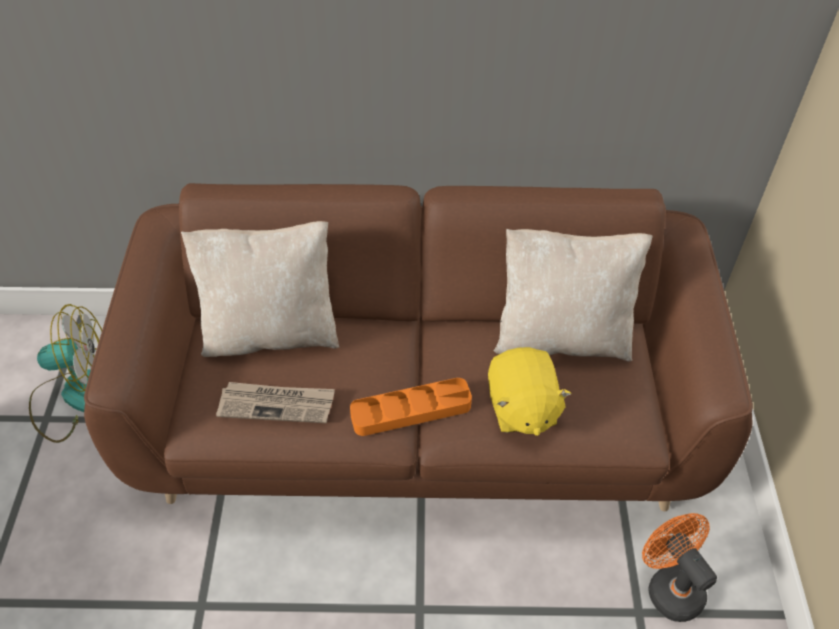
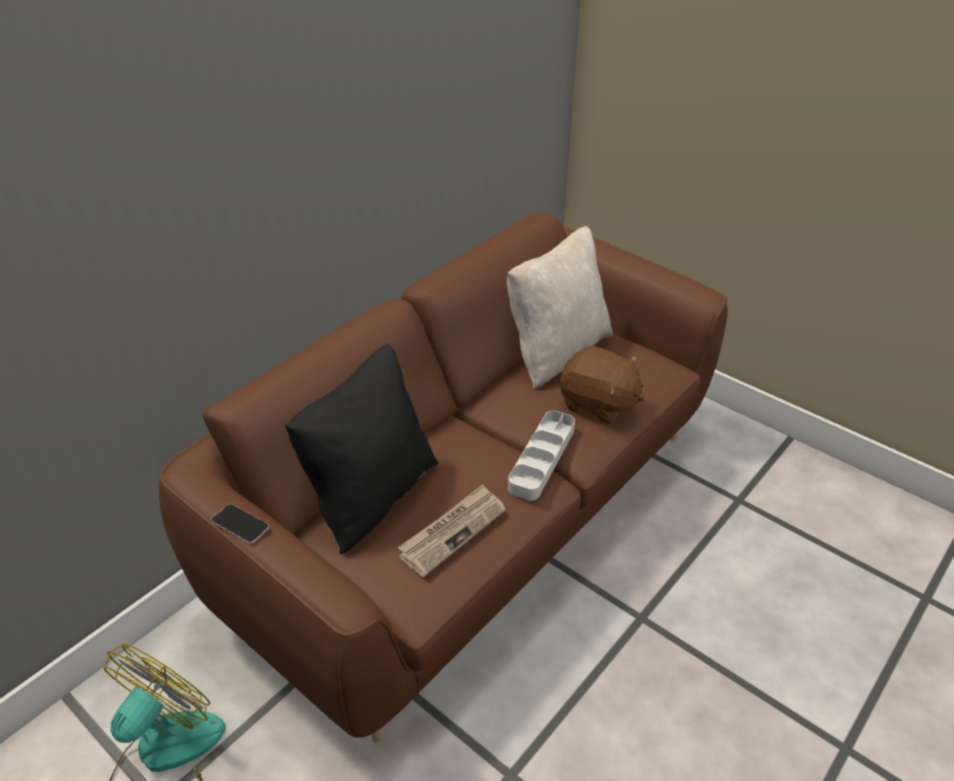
camera: 50 degrees left, 10 degrees down
(130, 280) = (240, 524): none -> phone
(271, 332) = (370, 495): beige pillow -> black pillow
(411, 410) = (542, 459): orange tray -> grey tray
(521, 408) = (598, 404): yellow plush toy -> brown plush toy
(669, 586) = (732, 473): orange fan -> none

